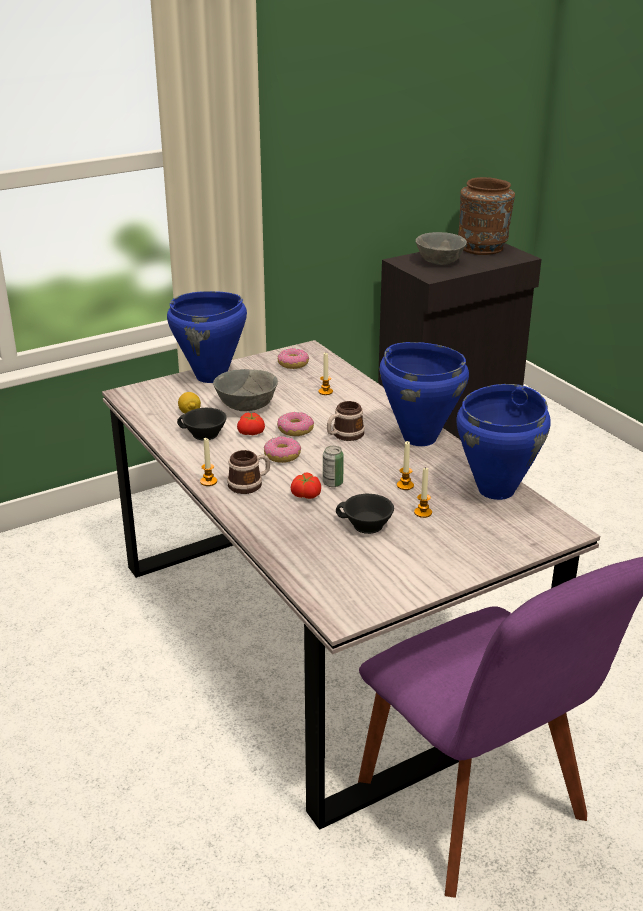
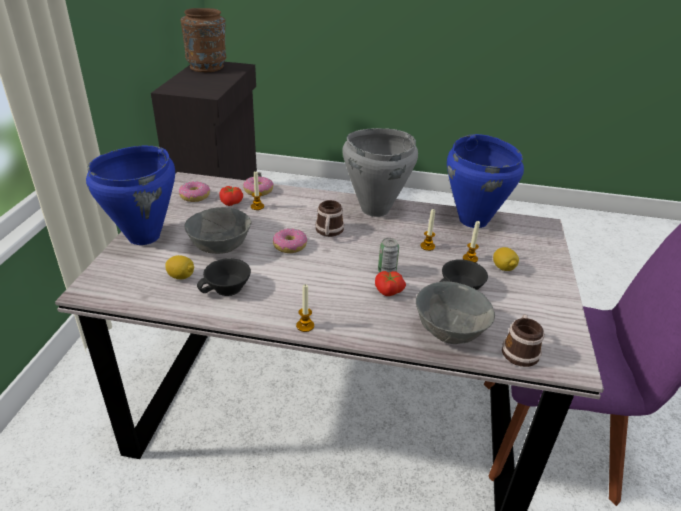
camera: 50 degrees left, 5 degrees up
(249, 484) = (337, 308): mug -> mug (519, 350)
(252, 433) = (263, 265): tomato -> tomato (232, 202)
(282, 455) = (318, 271): donut -> donut (258, 191)
(419, 438) = (374, 209): blue cooking pot -> grey cooking pot
(438, 534) = (503, 268): none -> lemon
(440, 262) = (196, 83): grey bowl -> grey bowl (450, 331)

